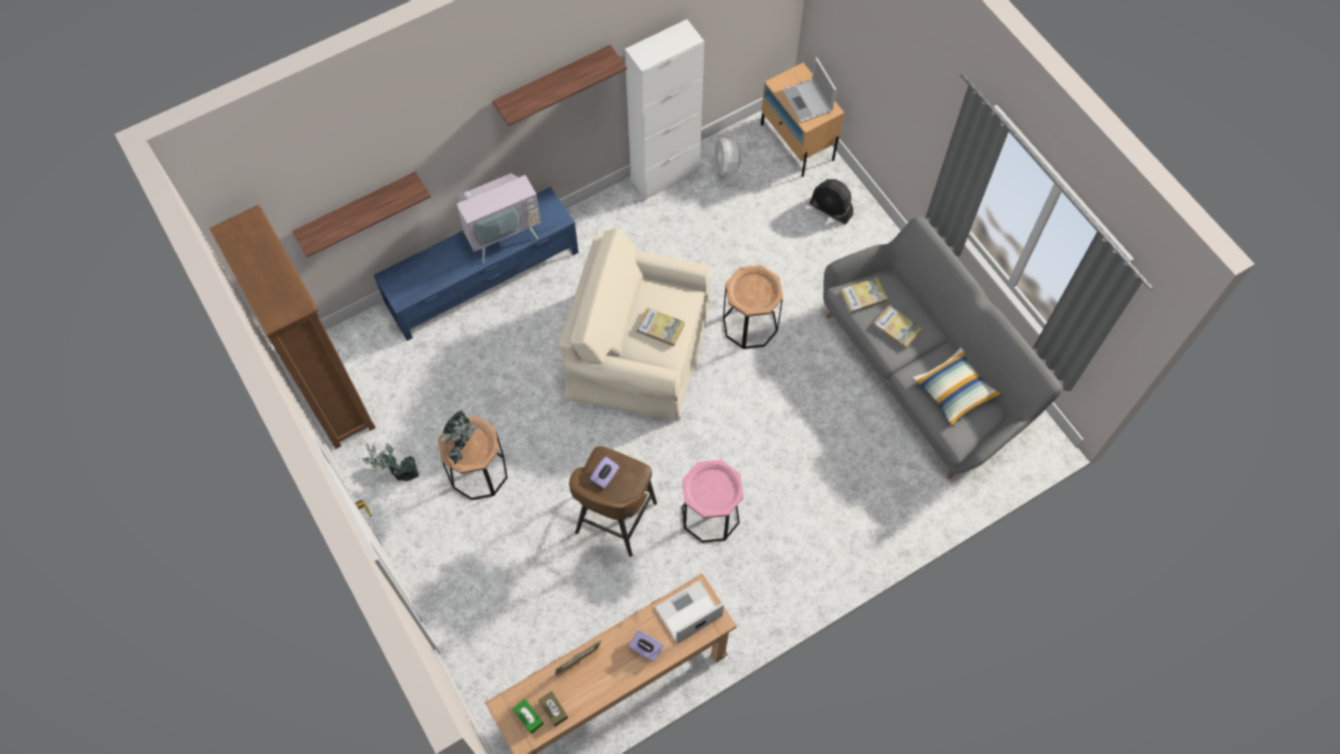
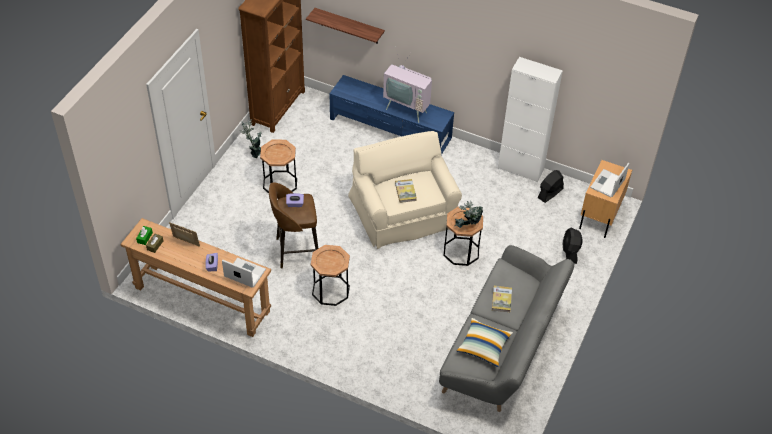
camera: 55 degrees right, 15 degrees down
(463, 446) = (275, 151): potted plant -> potted plant (468, 226)
(553, 83) = (473, 43): shelf -> none
(710, 515) = (330, 290): pink side table -> brown side table
(726, 170) = (550, 193): white fan -> black fan
(863, 296) = (508, 275): book -> none

